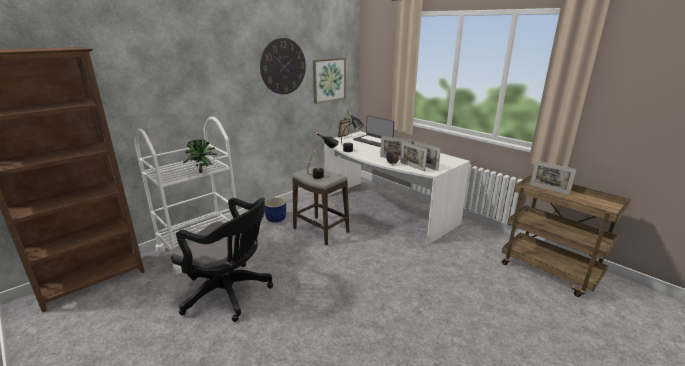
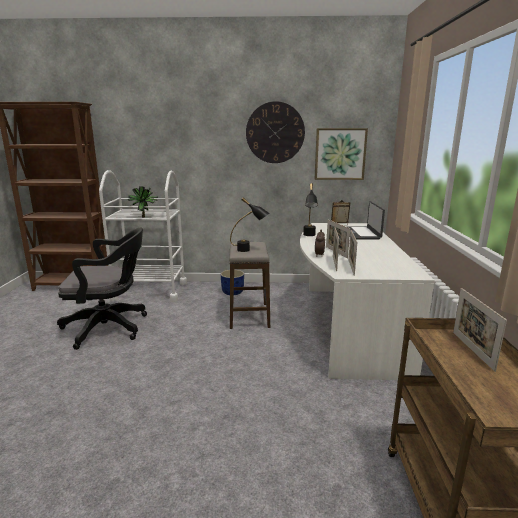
camera: 45 degrees right, 5 degrees down
(230, 293) = (110, 327): black office chair -> black office chair turned 75 degrees counterclockwise

